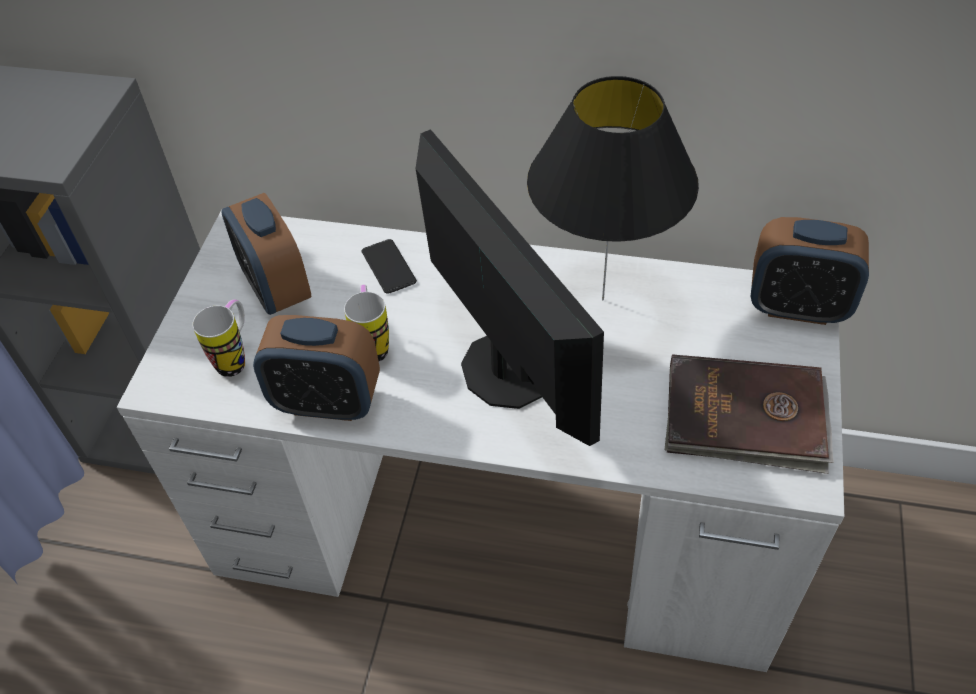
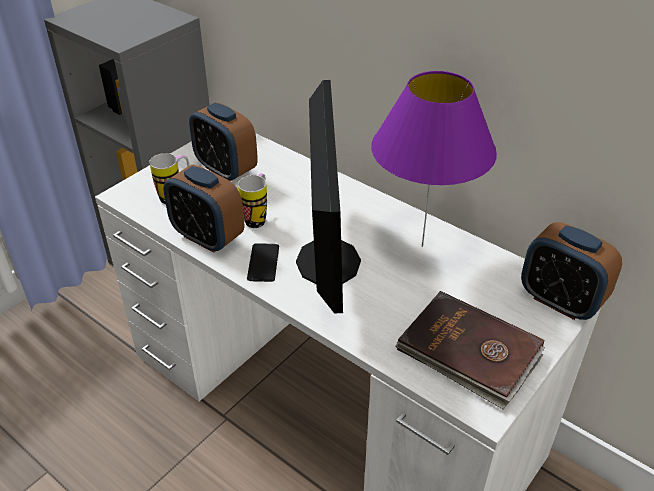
camera: 25 degrees right, 10 degrees down
(276, 289) = (226, 169): alarm clock -> alarm clock turned 45 degrees counterclockwise
(389, 267) = (299, 181): phone -> phone (263, 263)
(602, 300) = (421, 246): black table lamp -> purple table lamp

